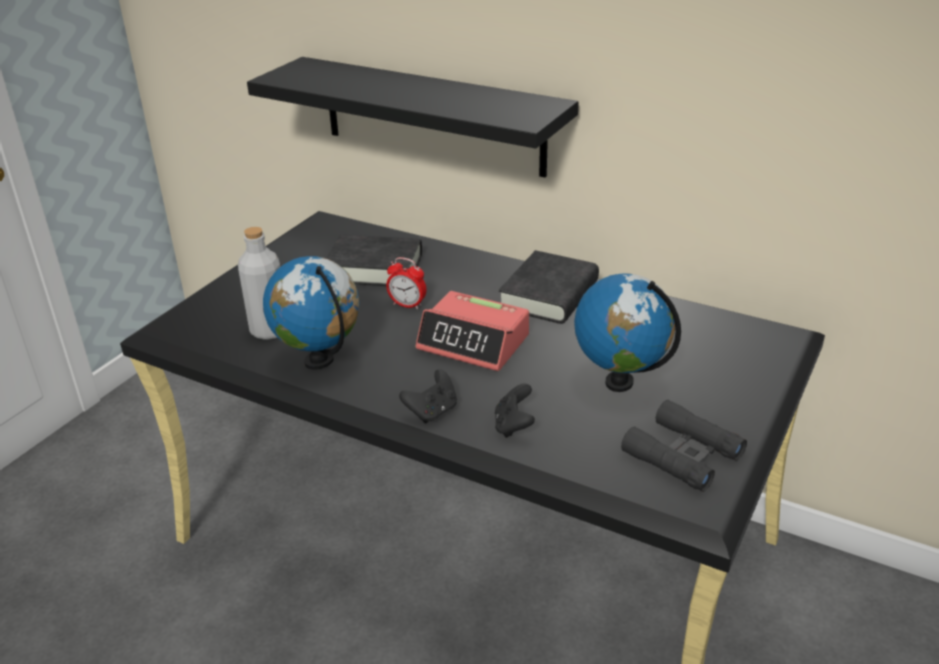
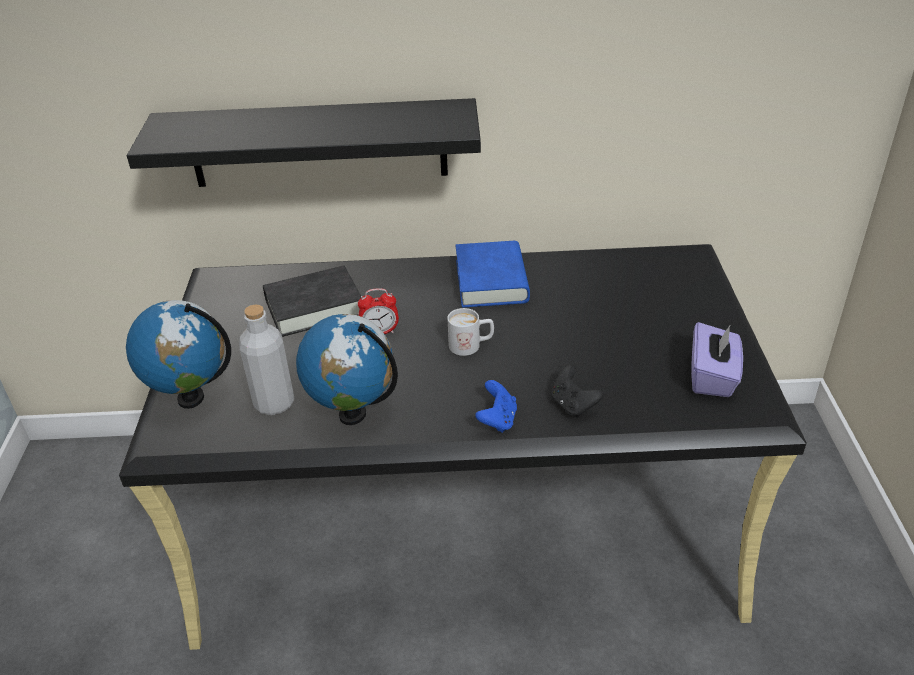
camera: 30 degrees left, 5 degrees up
(432, 412) = (497, 420): black game controller -> blue game controller
(474, 342) = (471, 345): alarm clock -> white mug
(549, 295) = (491, 281): black book -> blue book
(619, 382) = (615, 336): globe -> globe (191, 398)
(682, 454) = (712, 377): black binoculars -> purple tissue box

